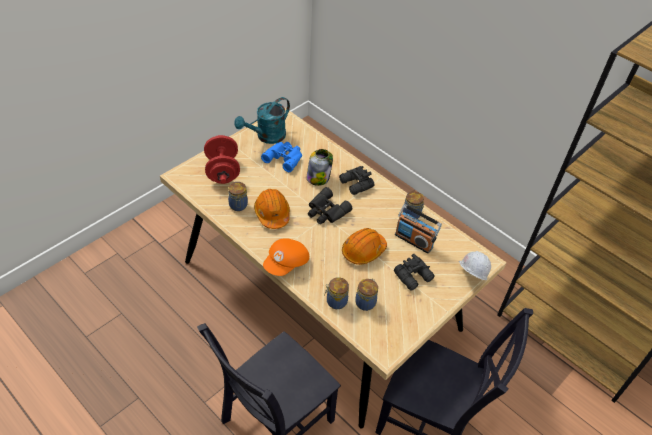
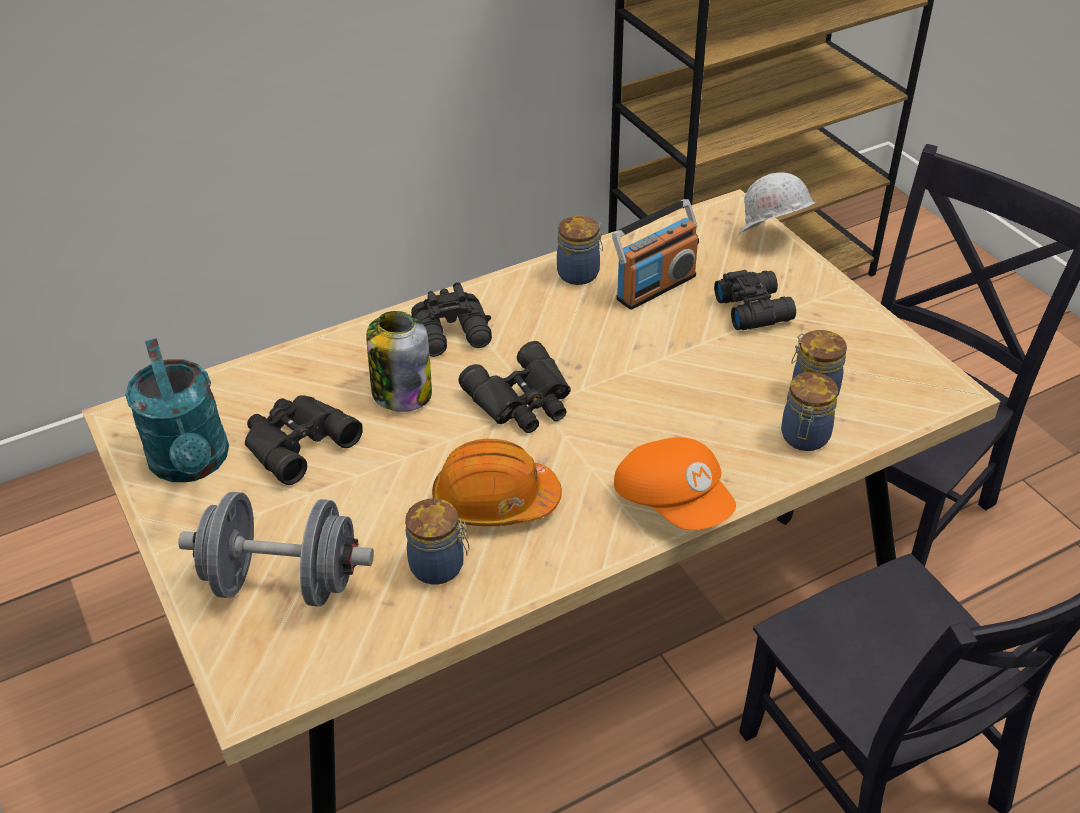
camera: 70 degrees left, 5 degrees down
(222, 171) = (284, 582): red dumbbell -> grey dumbbell
(284, 157) = (295, 442): blue binoculars -> black binoculars
(363, 251) = (665, 365): orange hard hat -> none

